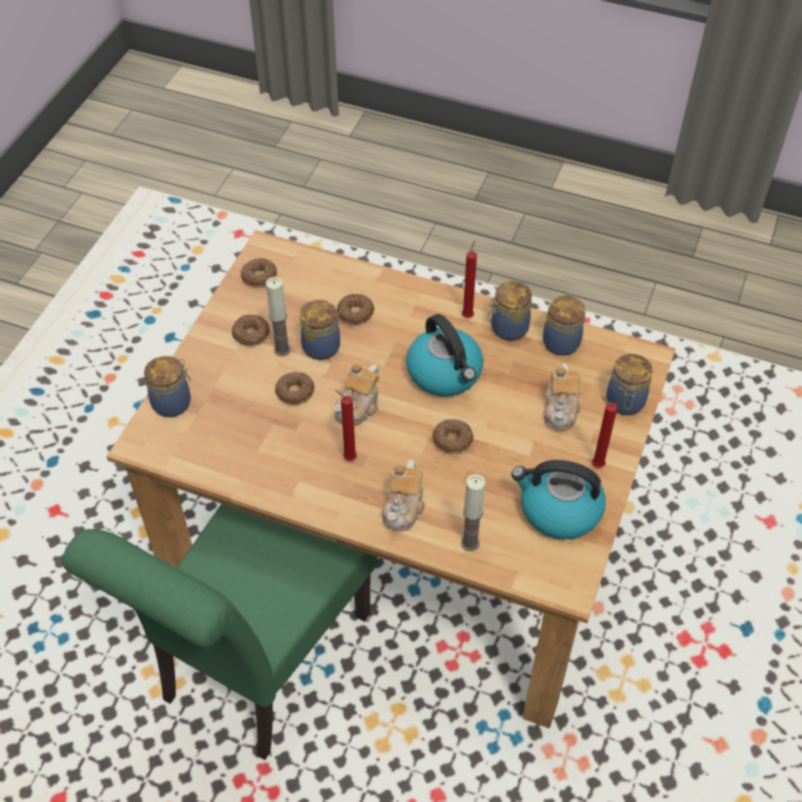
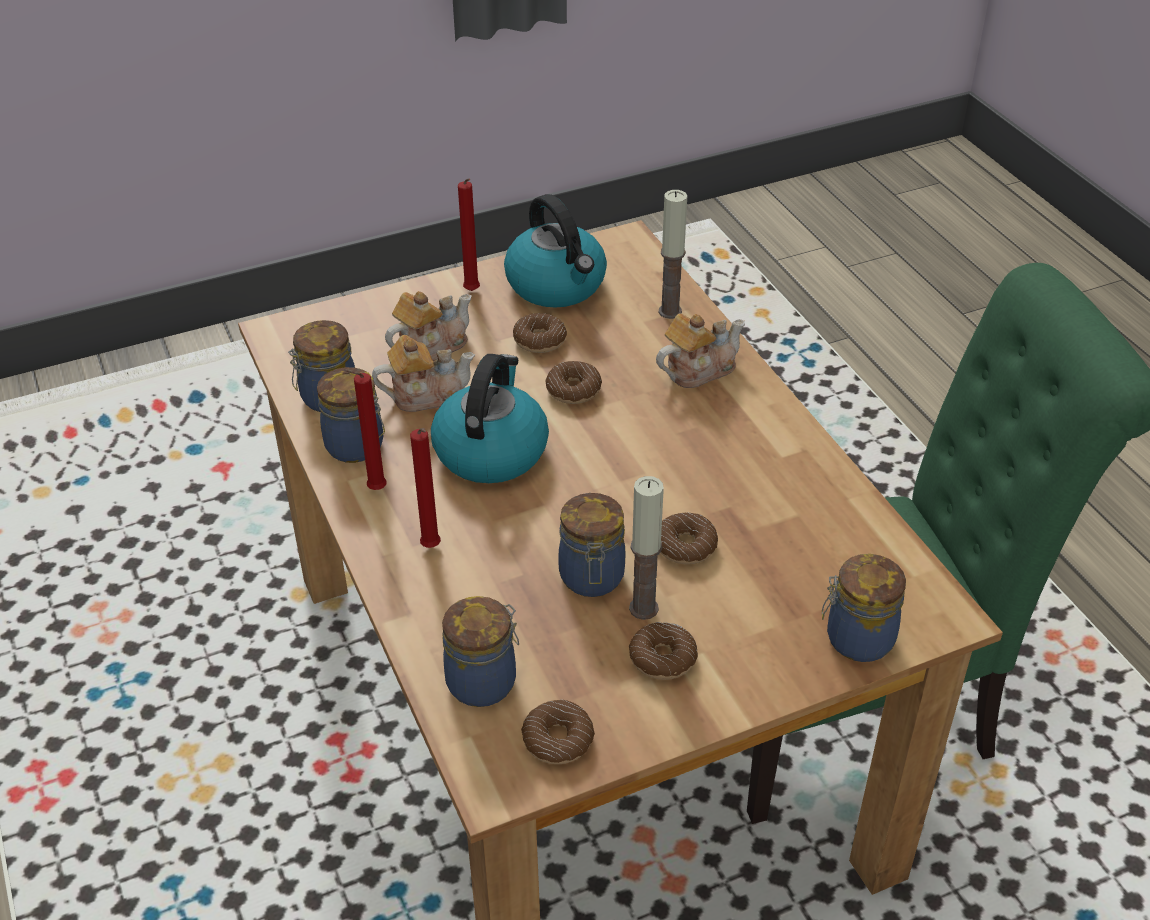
camera: 135 degrees left, 10 degrees down
(348, 458) = (702, 443): red candle -> red candle (432, 549)
(355, 313) = (496, 588): donut -> donut (539, 340)
(358, 407) = (631, 481): teapot -> teapot (426, 395)
(625, 403) = (366, 314): jar -> jar (484, 681)

